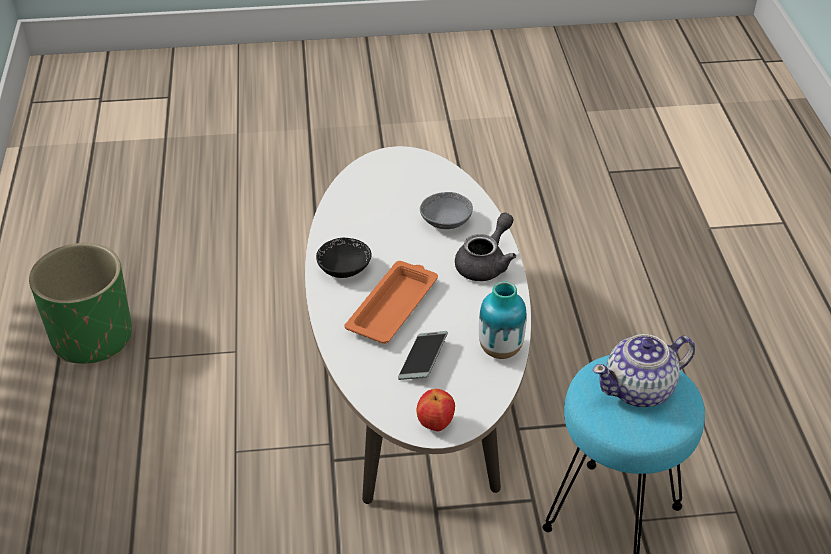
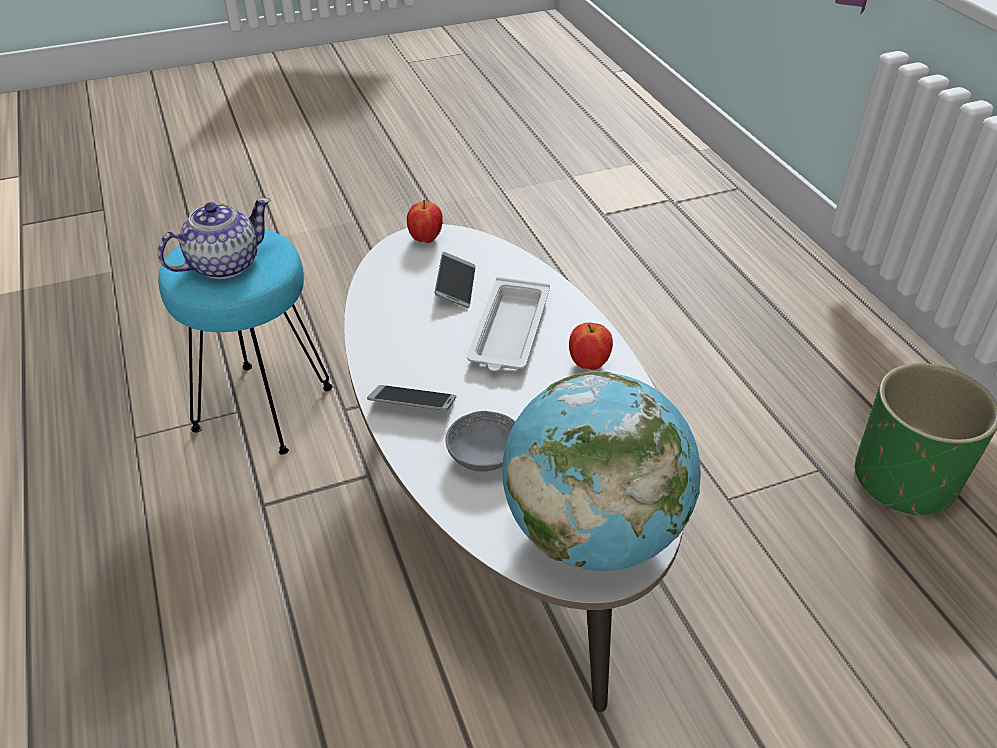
camera: 165 degrees right, 0 degrees up
(344, 269) = (589, 364): black bowl -> apple
(393, 306) = (509, 332): orange tray -> white tray
(397, 173) = (593, 532): none -> globe
(486, 263) = (412, 404): grey teapot -> phone
(500, 349) = (375, 309): vase -> none

